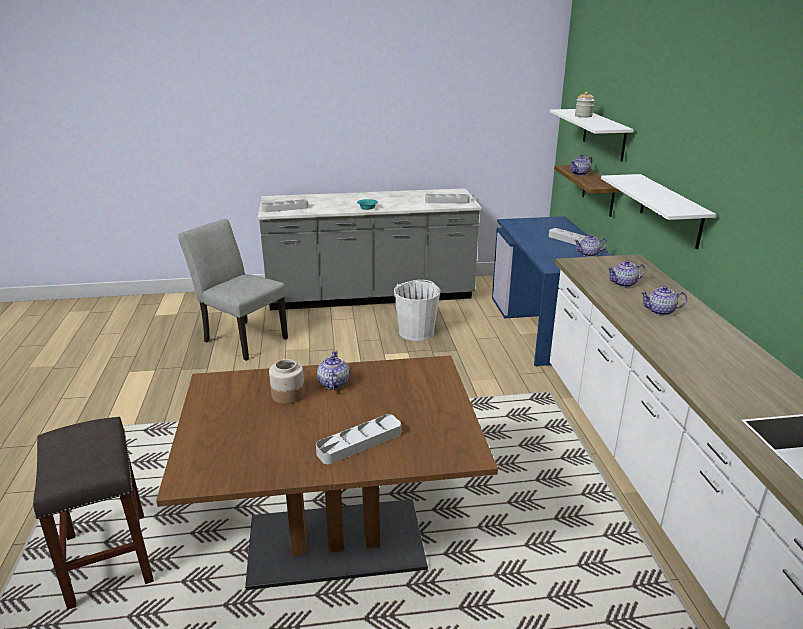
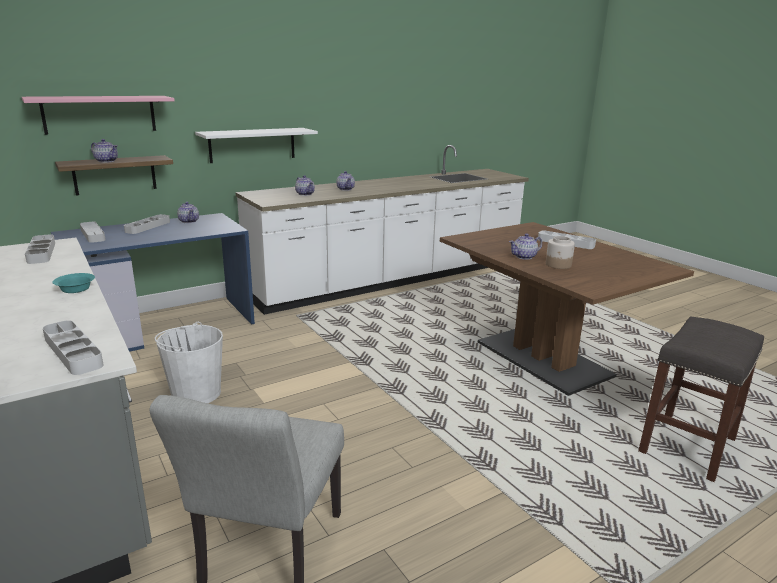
camera: 115 degrees left, 5 degrees down
(549, 225) = (92, 235): none -> grey tray
(583, 116) = (86, 97): jar -> none
(604, 134) = (100, 114): white shelf -> pink shelf

